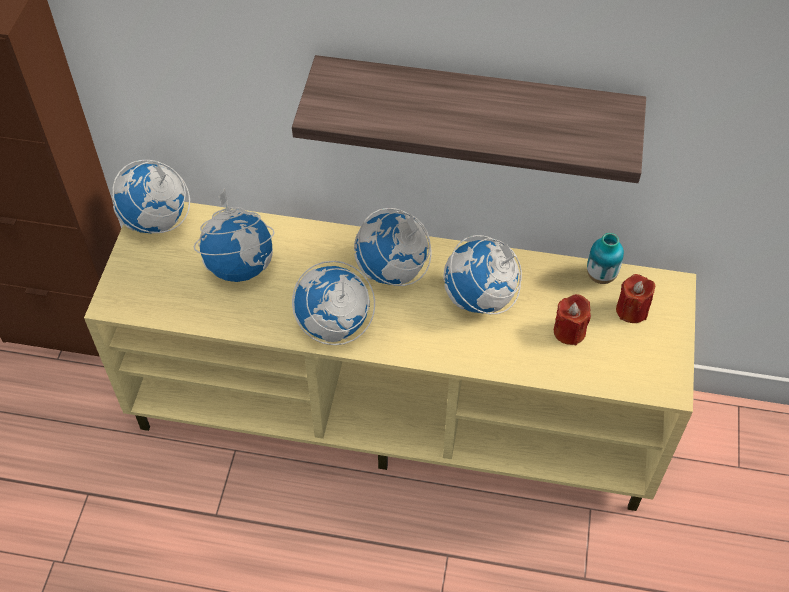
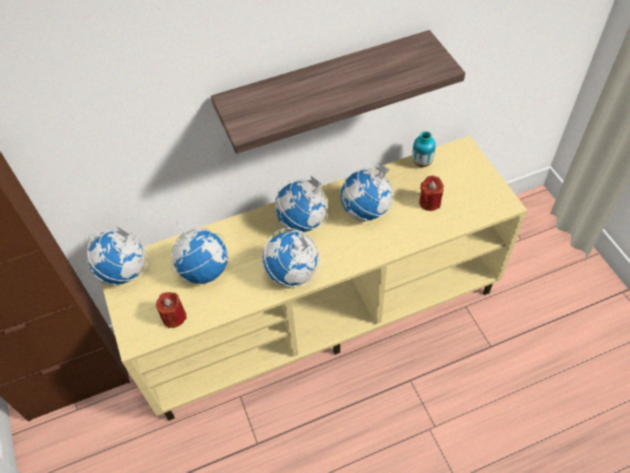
camera: 30 degrees left, 0 degrees up
(631, 310) = (453, 172): red candle -> red candle (174, 317)

